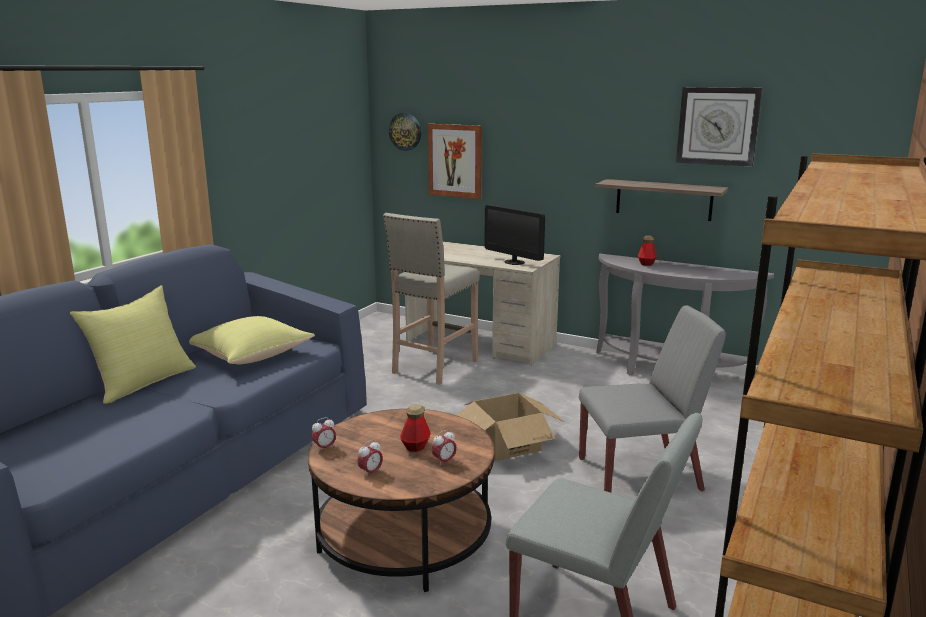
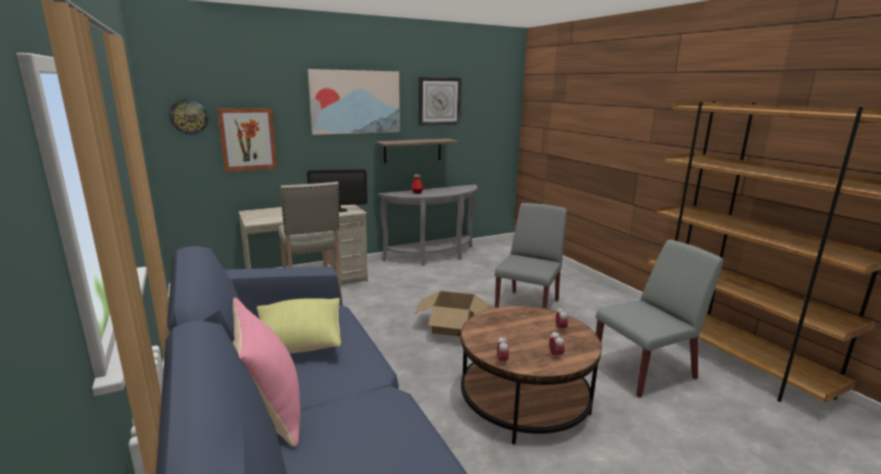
camera: 55 degrees left, 0 degrees up
(143, 382) = (269, 411): yellow pillow -> pink pillow
(415, 446) = (531, 331): bottle -> none
(582, 122) = (355, 102): none -> picture

